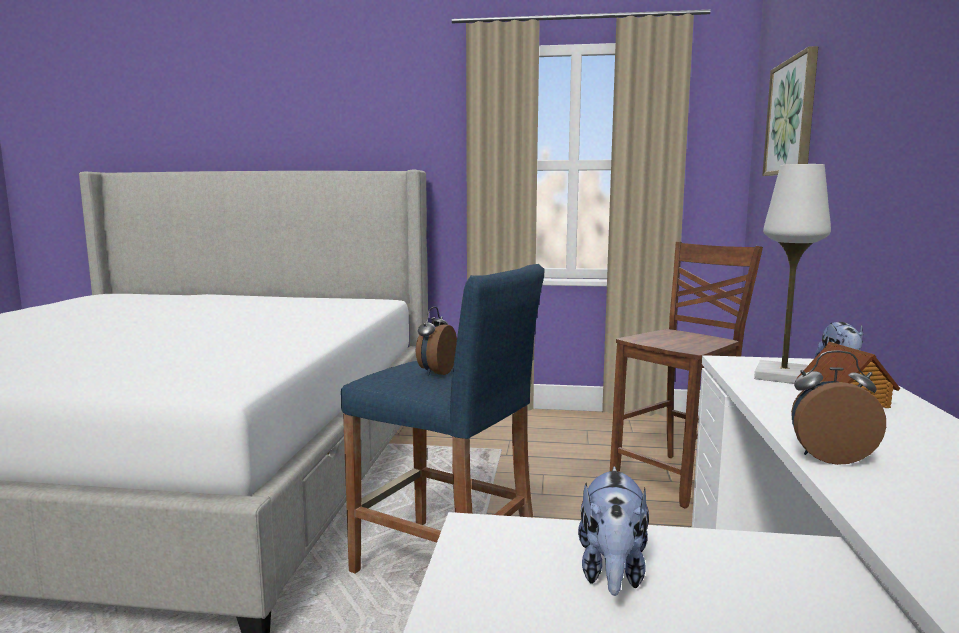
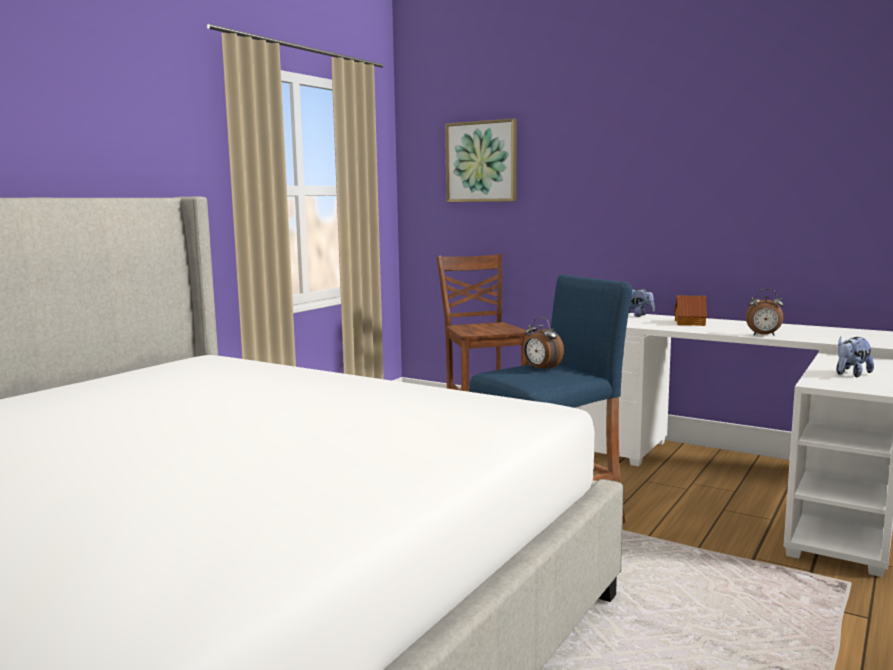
camera: 65 degrees left, 0 degrees up
(612, 572) = (851, 374): plush toy -> plush toy turned 105 degrees clockwise
(783, 376) = (640, 322): white table lamp -> none
(828, 456) = (763, 335): alarm clock -> alarm clock turned 105 degrees counterclockwise

